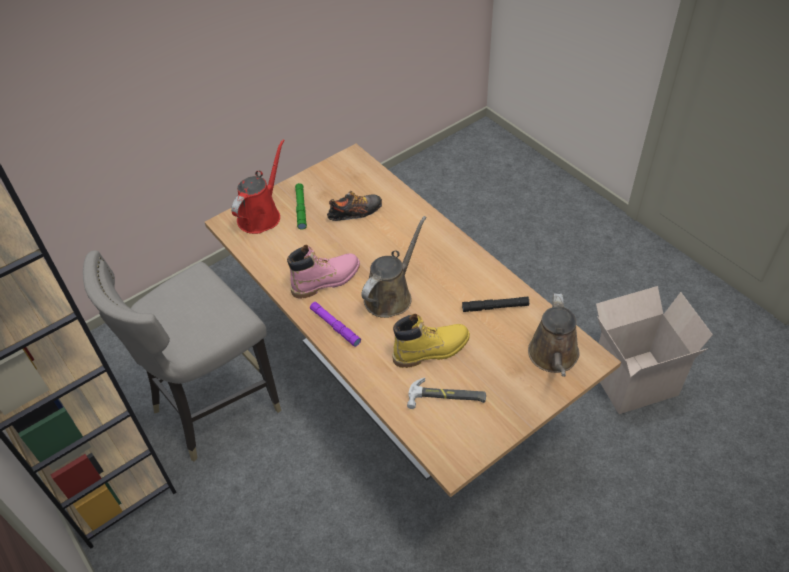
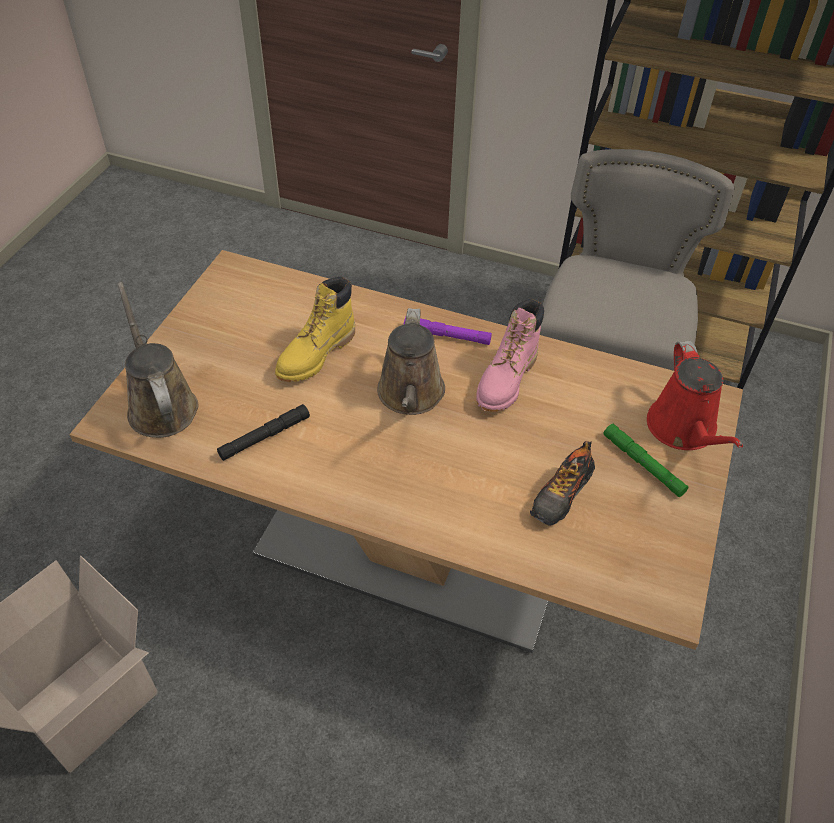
camera: 145 degrees right, 0 degrees up
(447, 397) = (269, 317): hammer -> none

